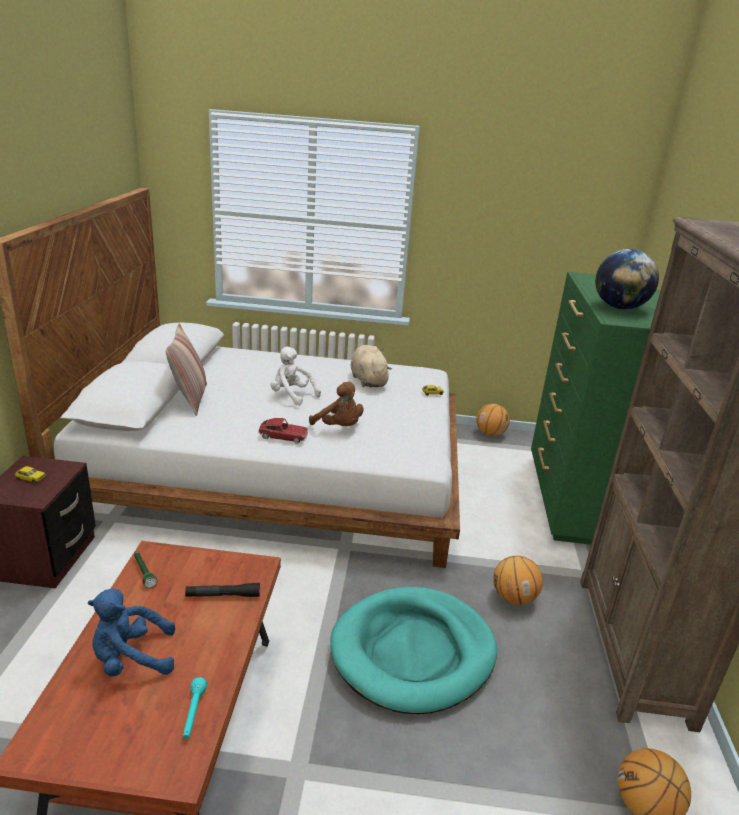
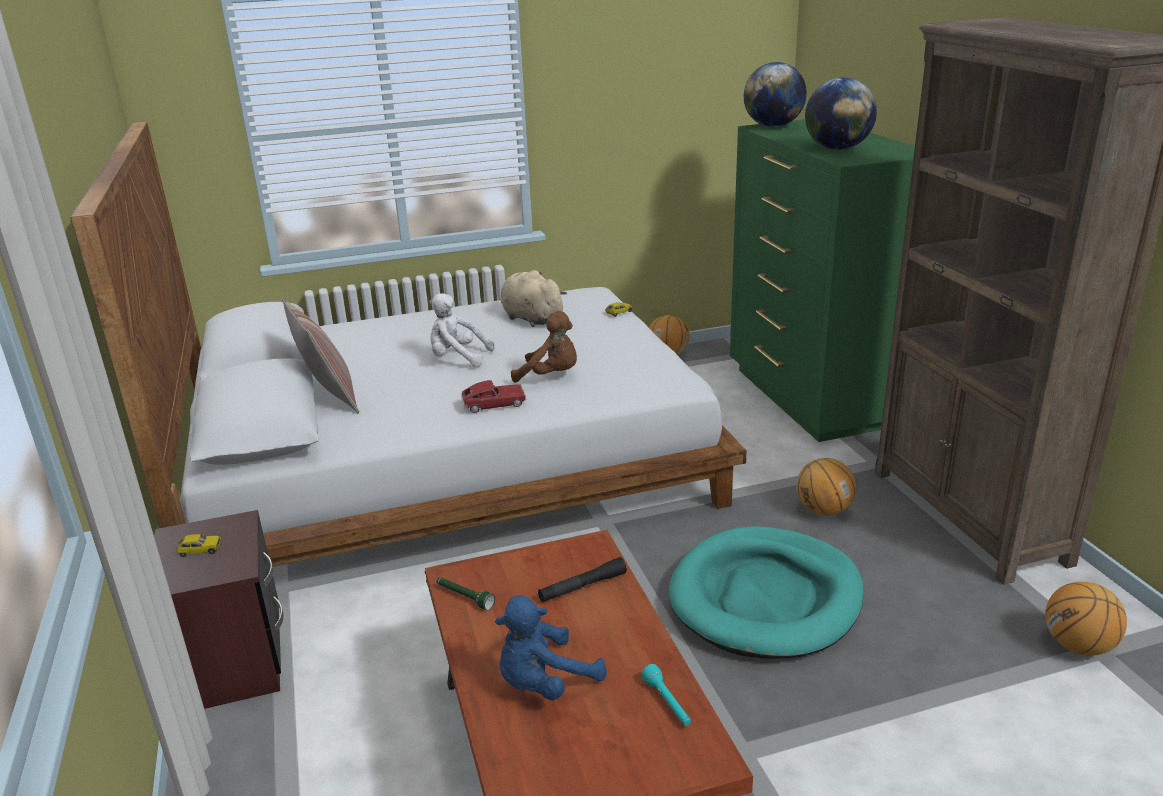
camera: 20 degrees left, 0 degrees up
(594, 277) = (773, 126): none -> globe

